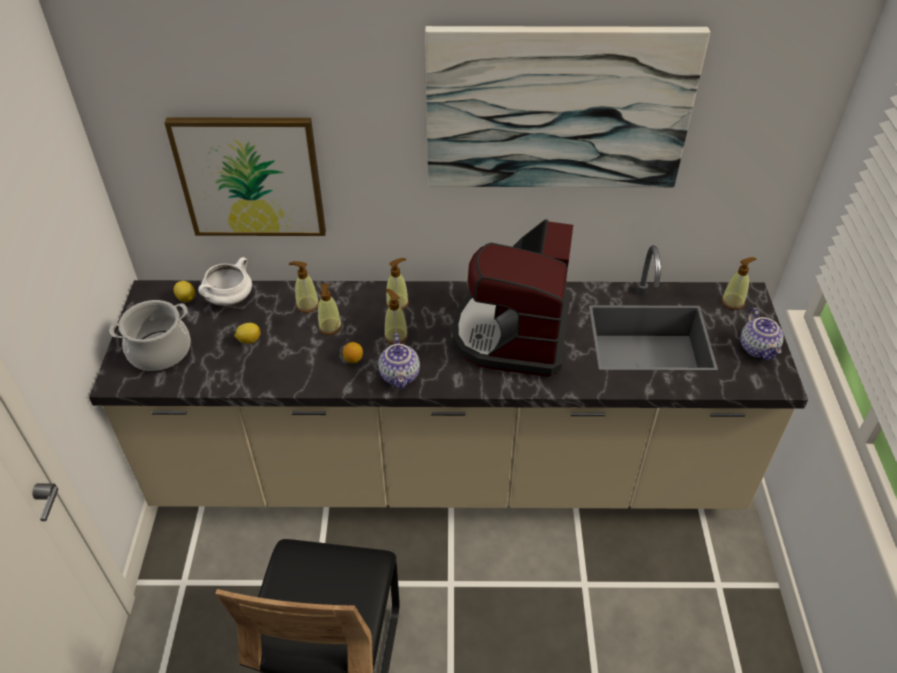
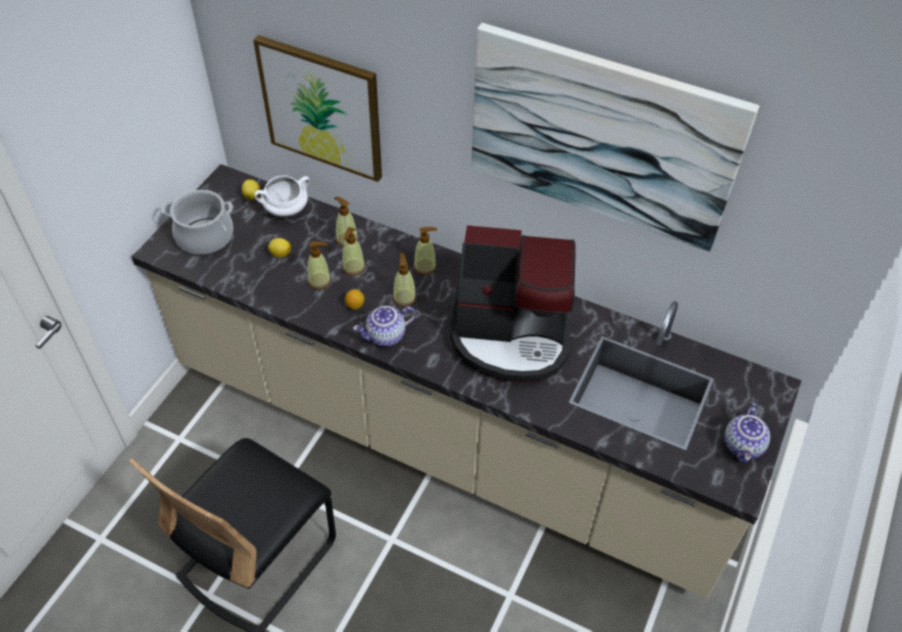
camera: 25 degrees right, 5 degrees up
(401, 376) = (386, 336): teapot -> teapot turned 45 degrees clockwise
(513, 332) = (511, 335): coffee machine -> coffee machine turned 120 degrees counterclockwise
(733, 301) = (752, 388): soap dispenser -> soap dispenser (319, 281)

